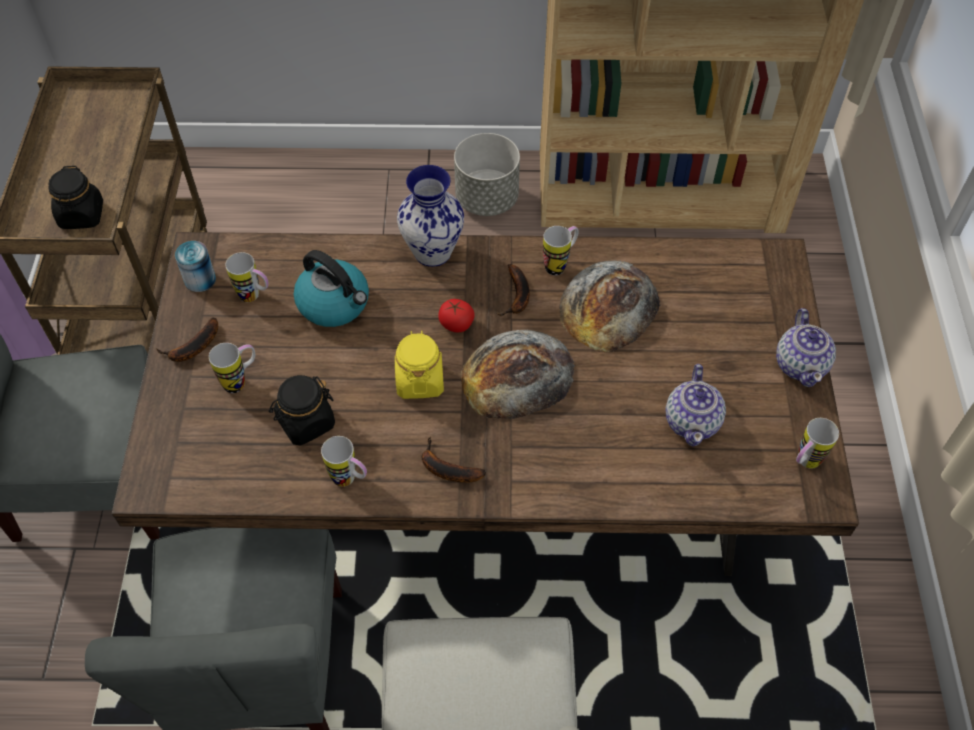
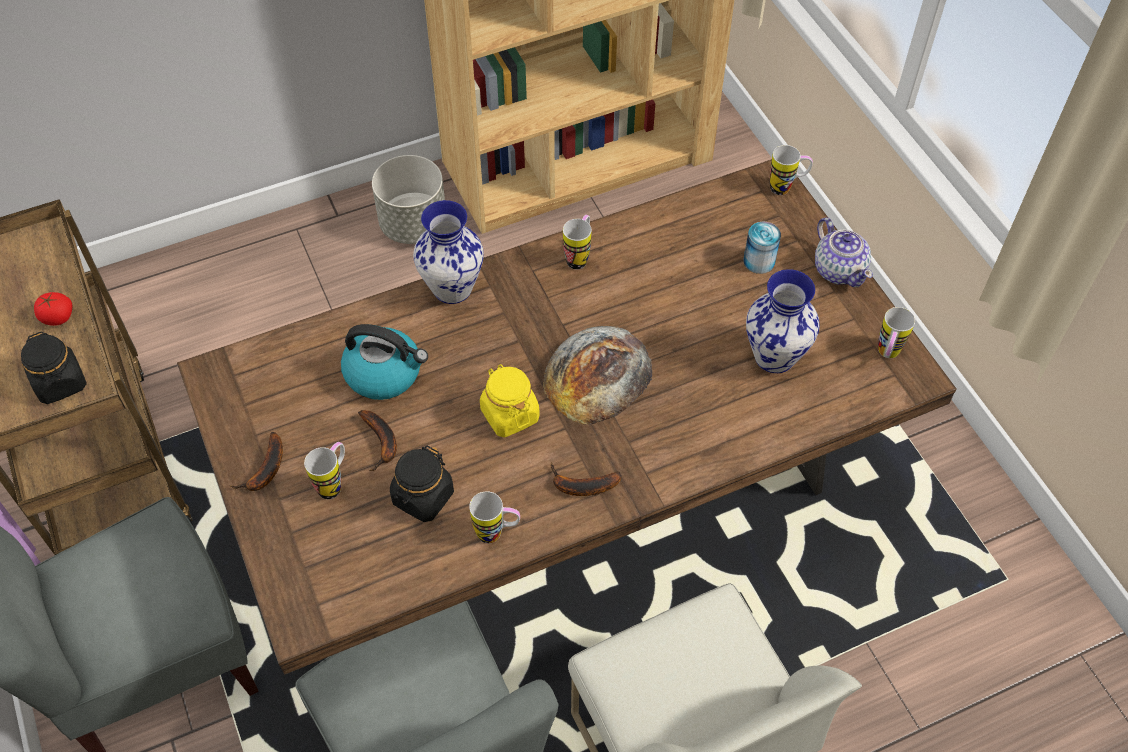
camera: 25 degrees left, 0 degrees up
(200, 279) = (232, 401): can -> can (759, 261)
(255, 297) = (299, 396): mug -> mug (786, 188)
(456, 324) = (514, 348): tomato -> tomato (58, 318)
(517, 296) = (556, 301): banana -> banana (382, 442)
(609, 305) = (645, 278): bread -> none
(692, 421) = (775, 355): teapot -> vase

